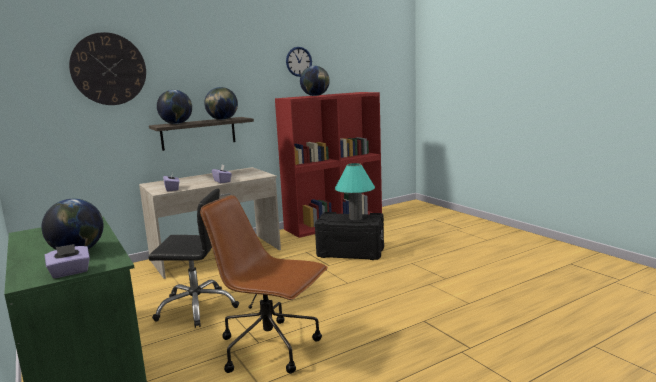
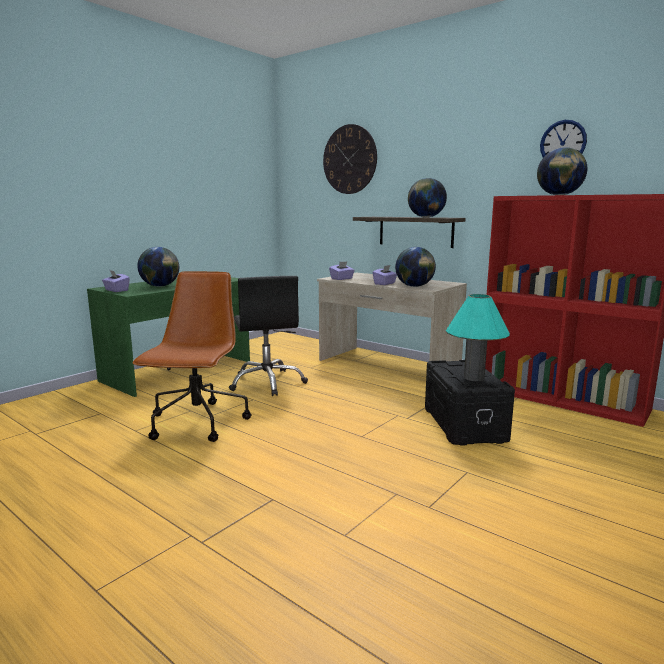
camera: 70 degrees right, 0 degrees up
(176, 124) = (383, 216): globe -> globe (414, 286)

